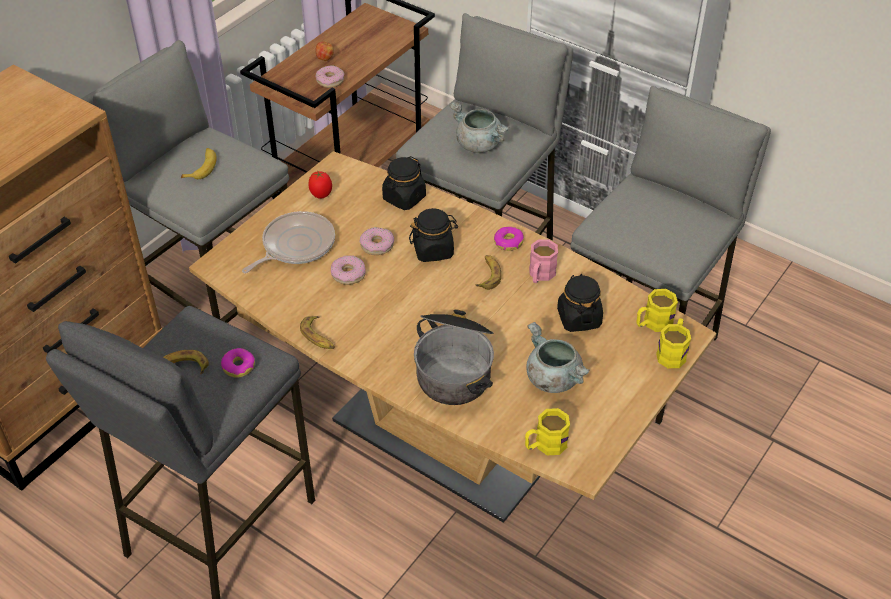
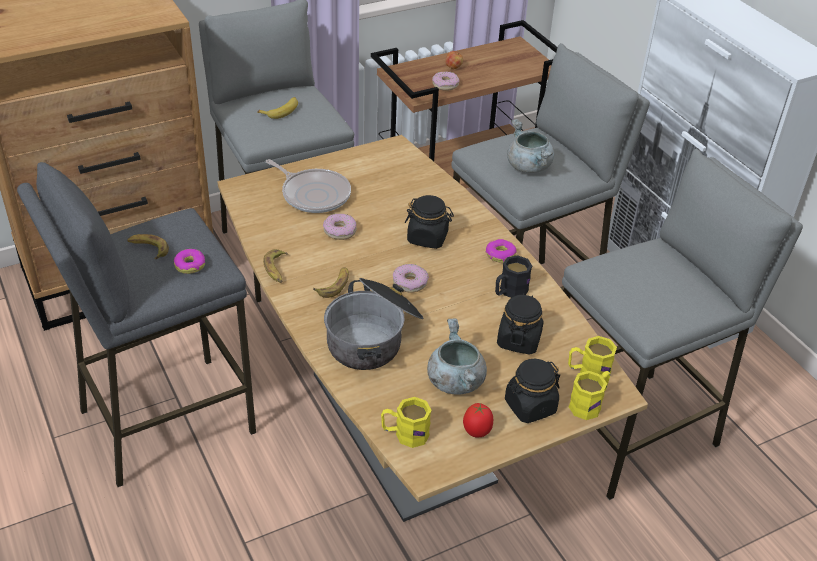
camera: 25 degrees right, 5 degrees down
(295, 245) = (313, 194): frying pan -> frying pan turned 60 degrees clockwise
(321, 195) = (365, 164): tomato -> tomato (477, 432)
(377, 245) = (382, 217): donut -> donut (410, 282)
(404, 198) = (433, 189): black jar -> black jar (530, 406)
(488, 275) = (461, 274): banana -> banana (334, 285)
(540, 275) = (509, 291): pink mug -> black mug

